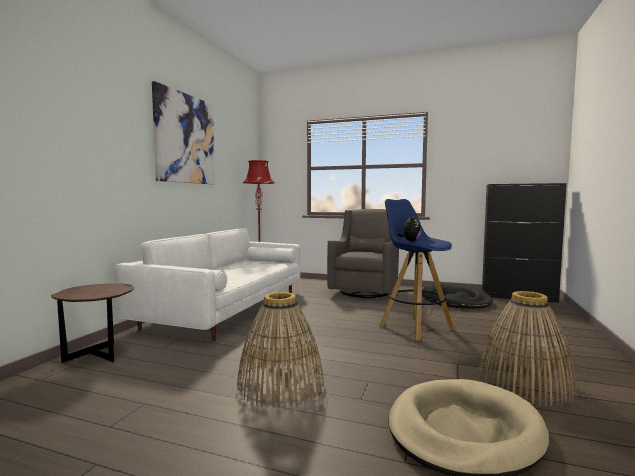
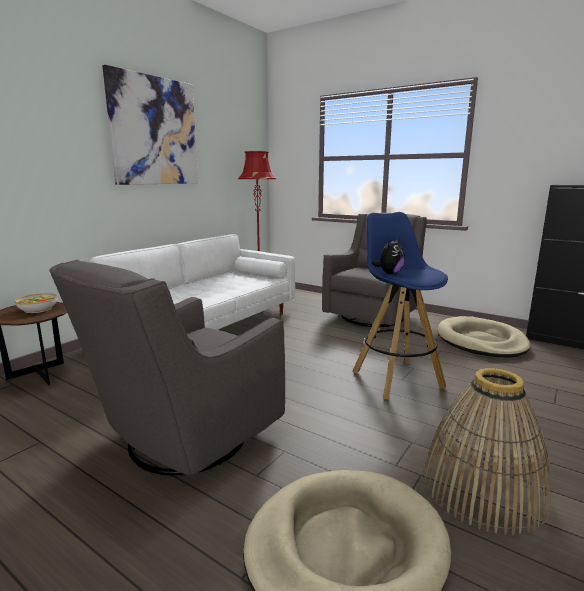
camera: 15 degrees right, 10 degrees up
(101, 288) = (38, 309): none -> bowl
(280, 385) = (183, 440): basket -> grey armchair
(455, 300) = (481, 341): black dog bed -> beige dog bed

